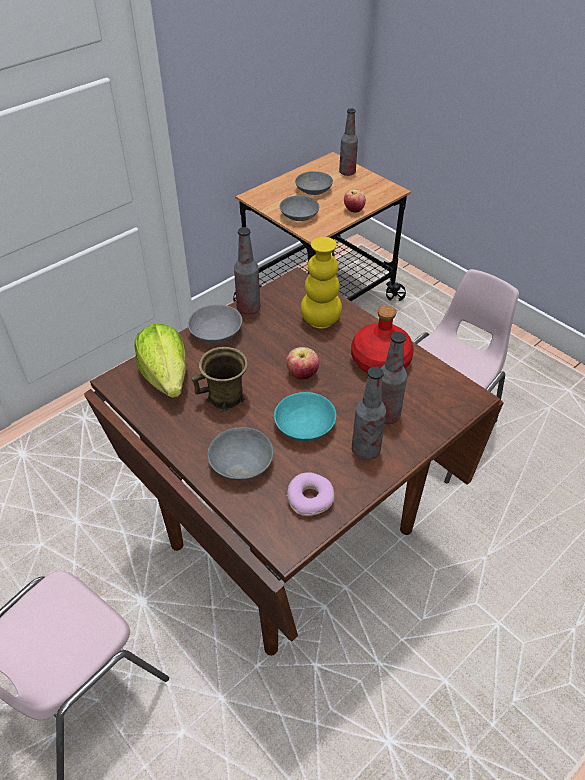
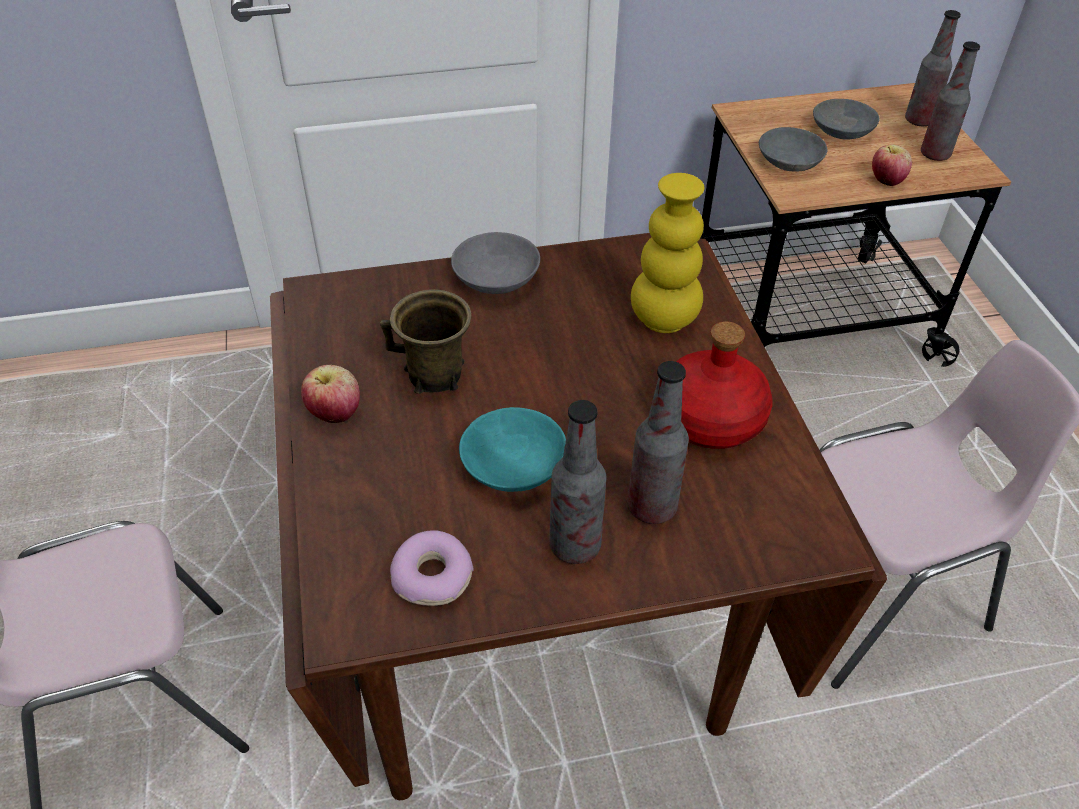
camera: 30 degrees right, 0 degrees up
(166, 377) = (379, 313): lettuce -> none
(240, 464) = (377, 477): grey bowl -> none
(248, 308) = (570, 261): bottle -> bottle (935, 154)
(302, 374) = (571, 388): apple -> apple (335, 413)

